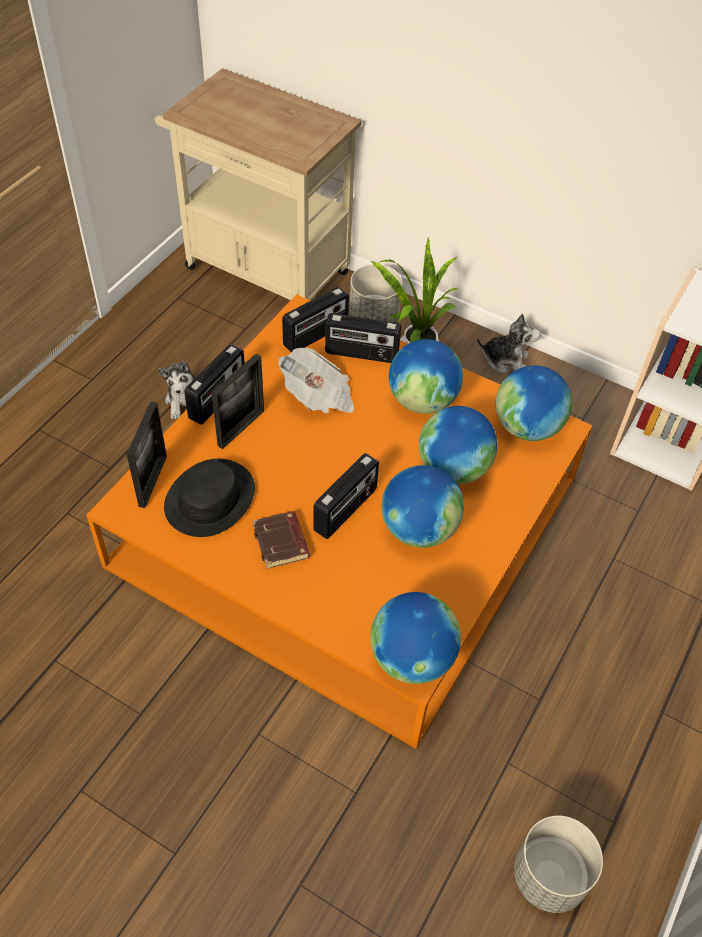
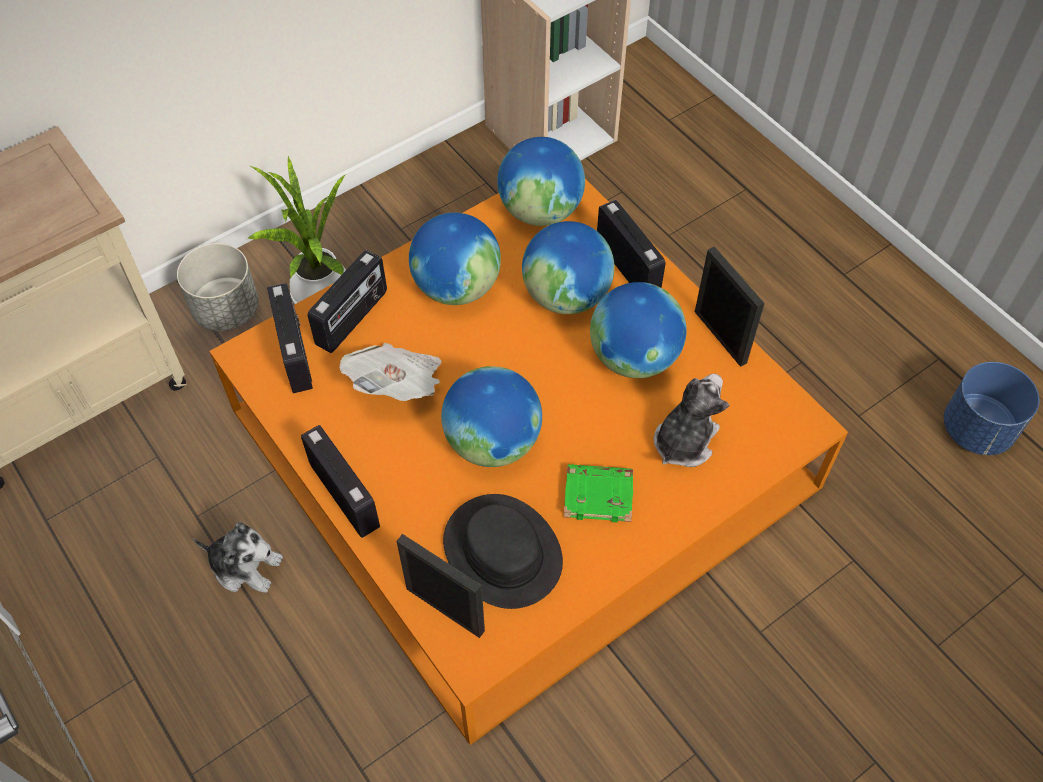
camera: 65 degrees left, 5 degrees up
(241, 428) = (406, 484): picture frame -> picture frame (720, 337)
(282, 543) = (599, 495): brown book -> green book
(346, 510) = (580, 415): radio -> radio (628, 267)
(411, 658) = (790, 423): globe -> globe (492, 442)
(505, 360) = (369, 212): plush toy -> plush toy (684, 441)
(549, 877) = (977, 429): grey planter -> blue planter

